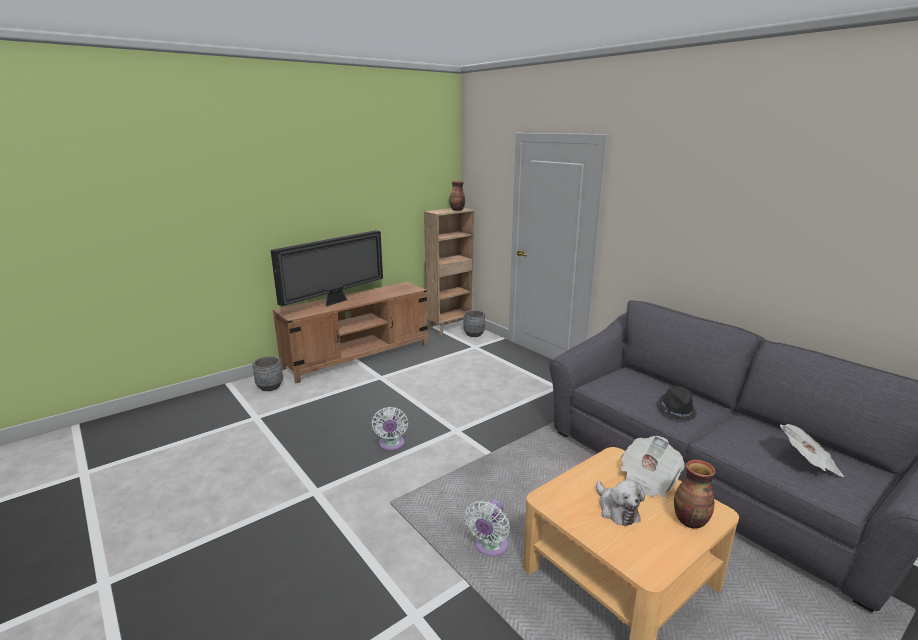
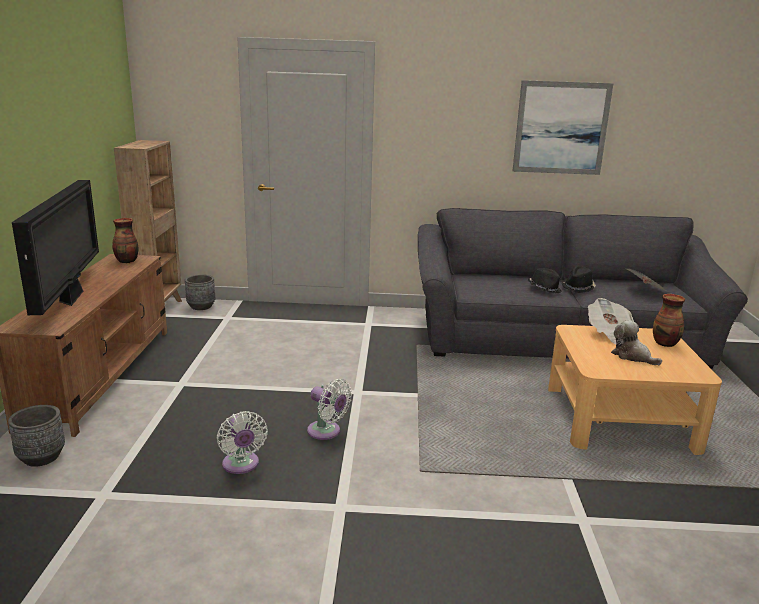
camera: 50 degrees left, 0 degrees up
(457, 210) = (152, 143): vase -> vase (127, 261)
(490, 547) = (538, 451): white fan -> white fan (241, 465)
(616, 509) = (632, 356): plush toy -> plush toy turned 150 degrees counterclockwise
(724, 424) = (578, 287): none -> black hat
(789, 235) = (561, 128): none -> picture

